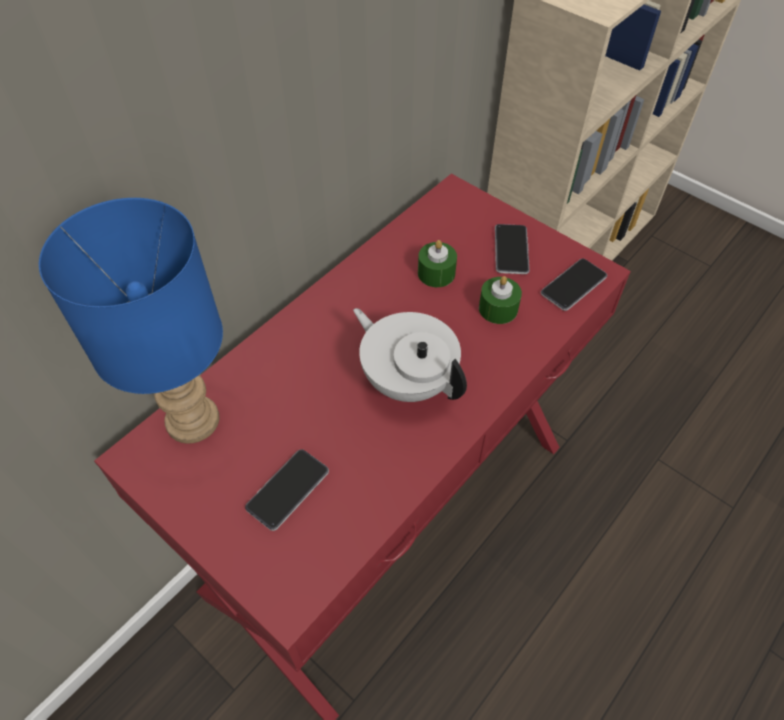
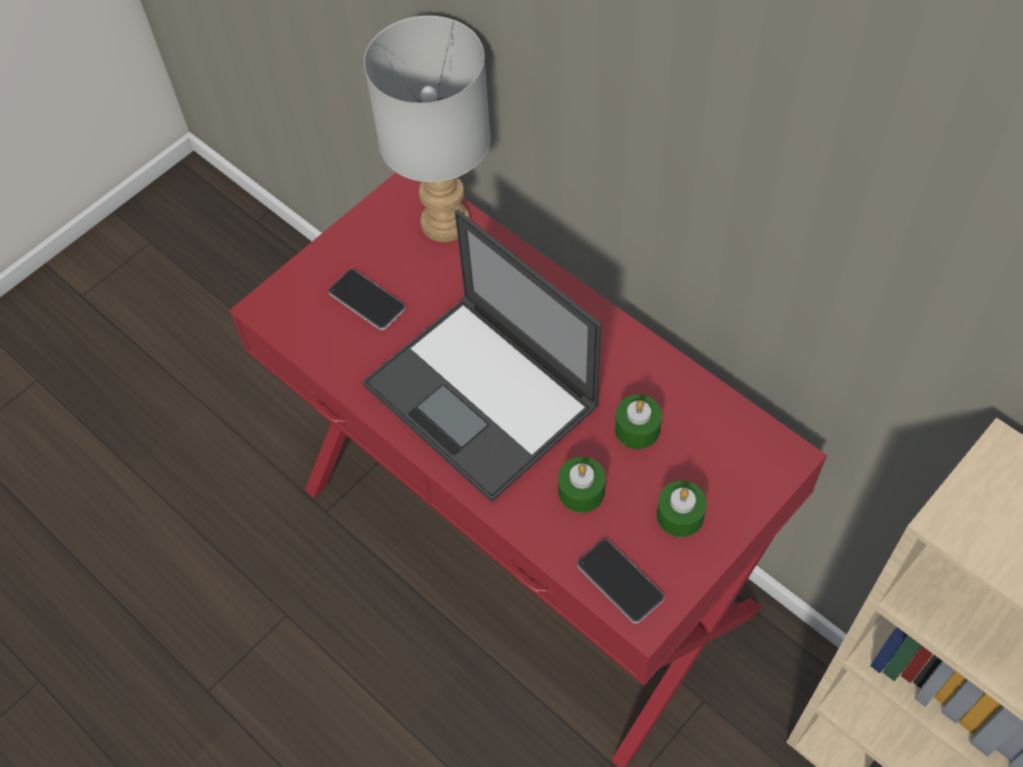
camera: 95 degrees right, 5 degrees up
(191, 419) = (447, 221): blue table lamp -> grey table lamp
(408, 379) = (483, 397): white teapot -> laptop
(511, 250) = (680, 515): phone -> green candle

